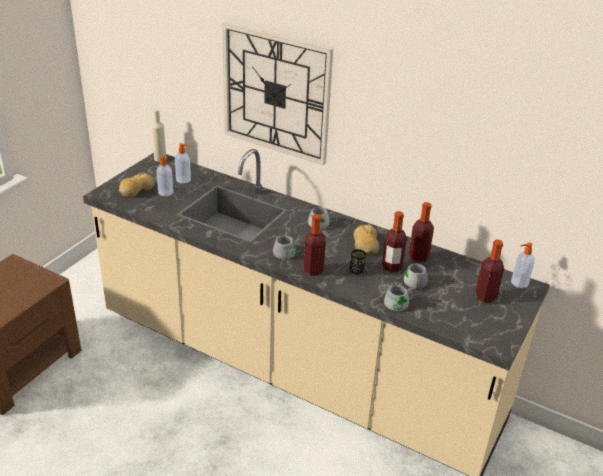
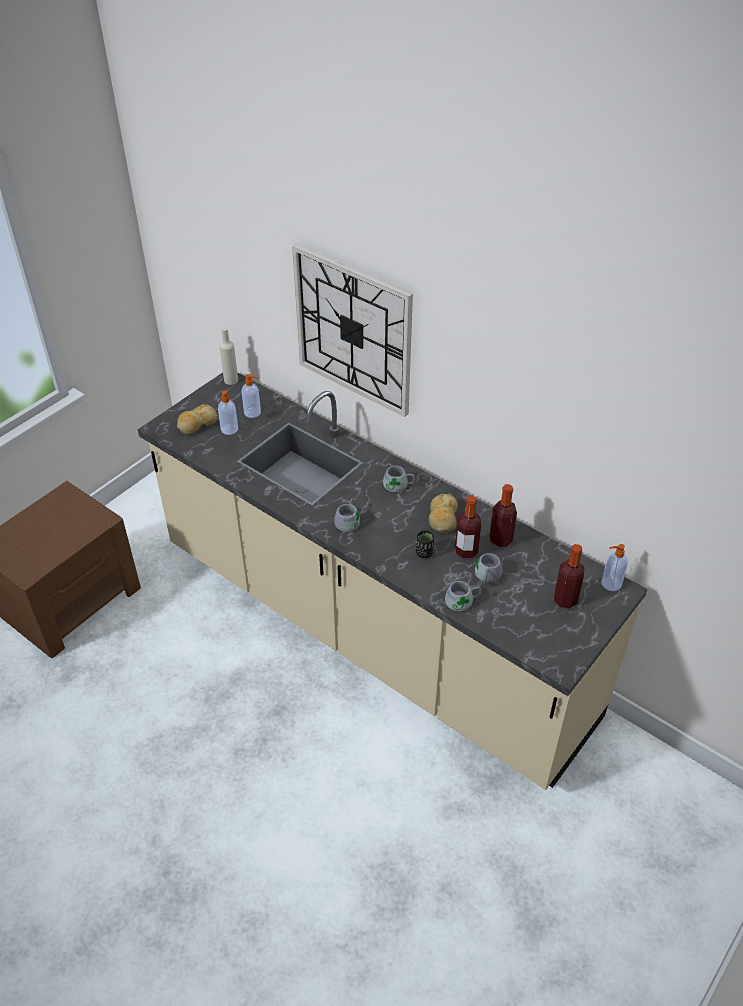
camera: 10 degrees right, 10 degrees up
(313, 270) = (375, 549): bottle -> none

